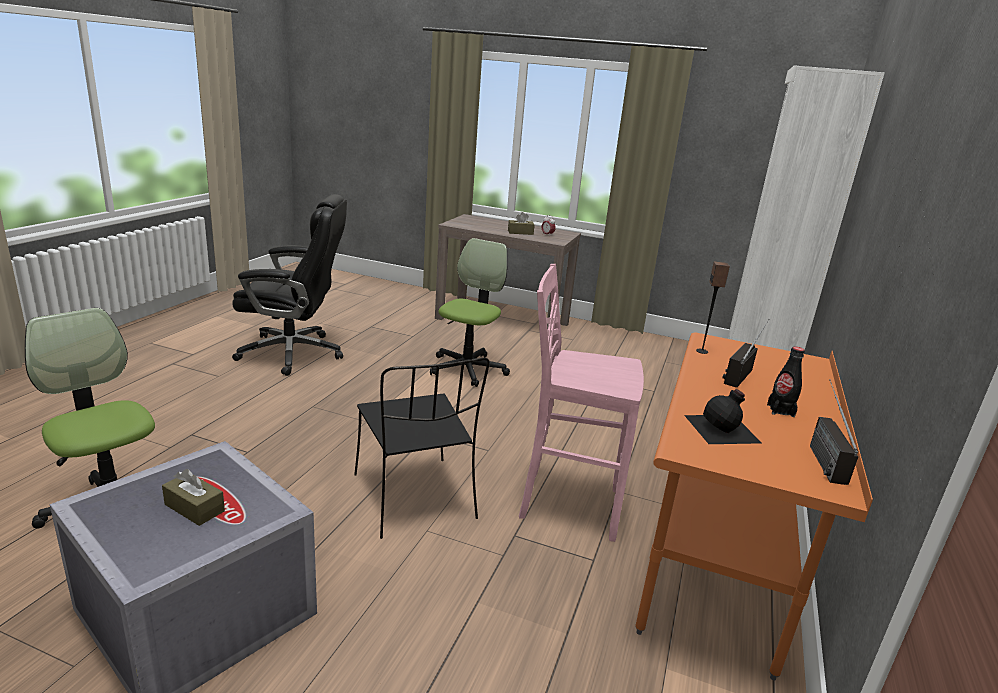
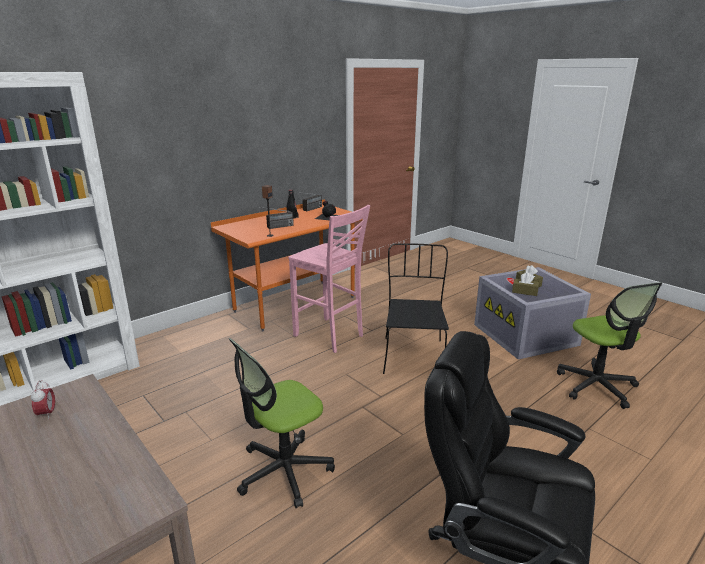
camera: 150 degrees left, 0 degrees up
(520, 232) = (75, 432): brown tissue box -> brown tissue box (524, 292)

